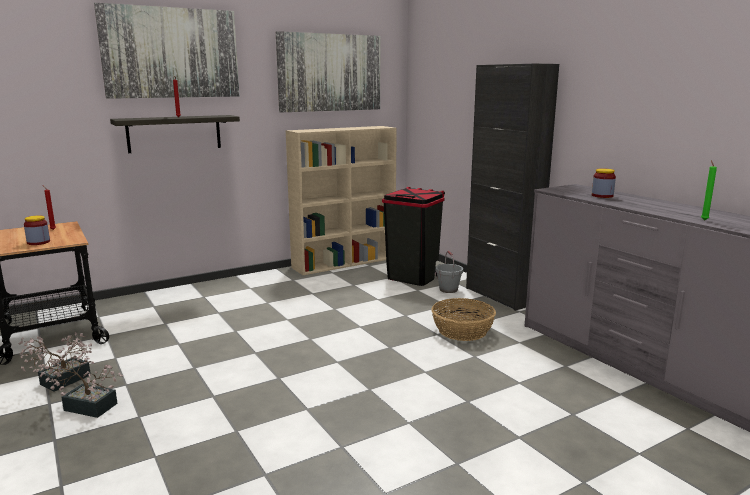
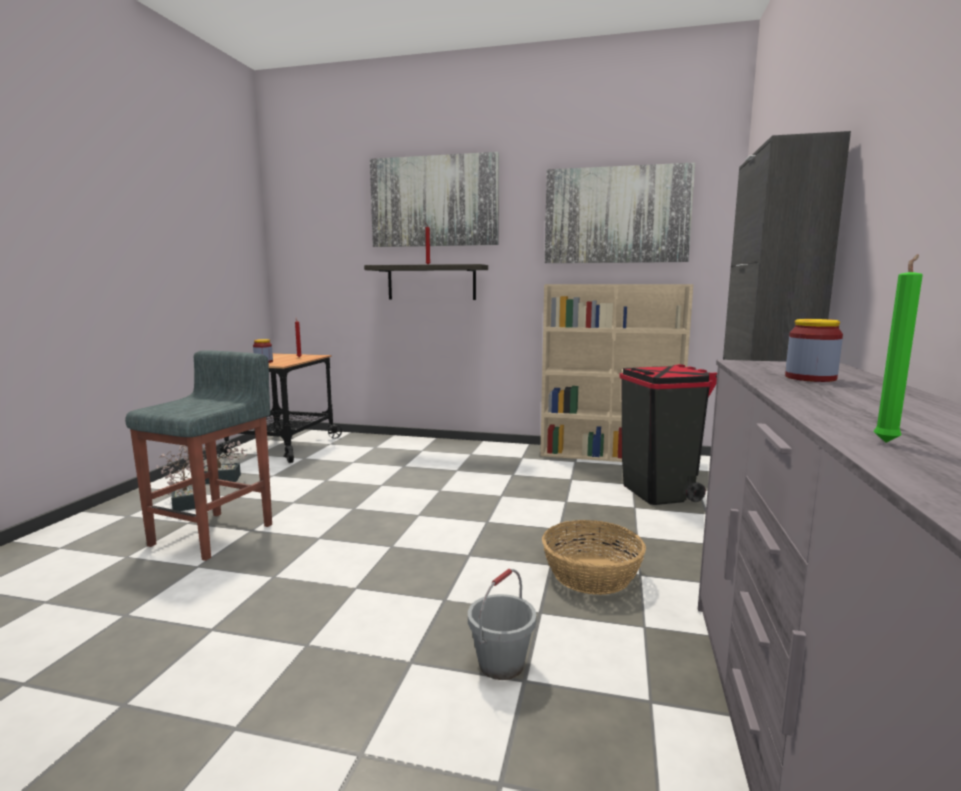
camera: 45 degrees right, 5 degrees down
(189, 411) = (214, 534): none -> grey stool
(448, 289) = (678, 520): grey bucket -> grey bucket (501, 665)

